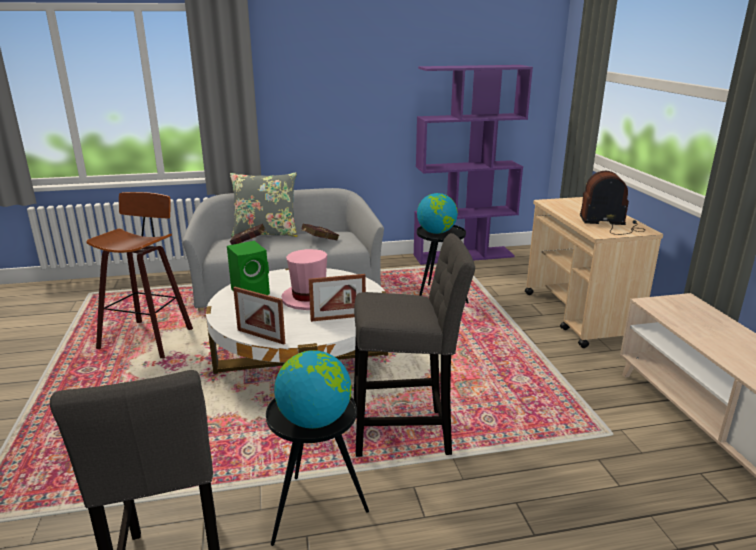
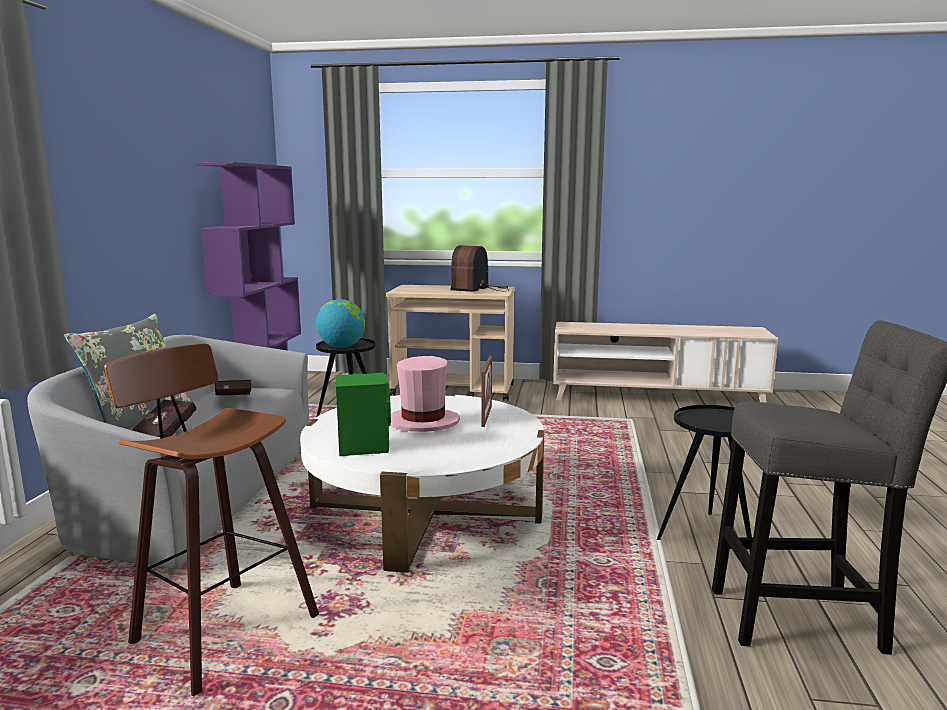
camera: 70 degrees left, 10 degrees down
(261, 336) = (504, 450): picture frame -> none
(314, 420) = (730, 421): globe -> none
(407, 433) = (602, 482): grey stool -> none

